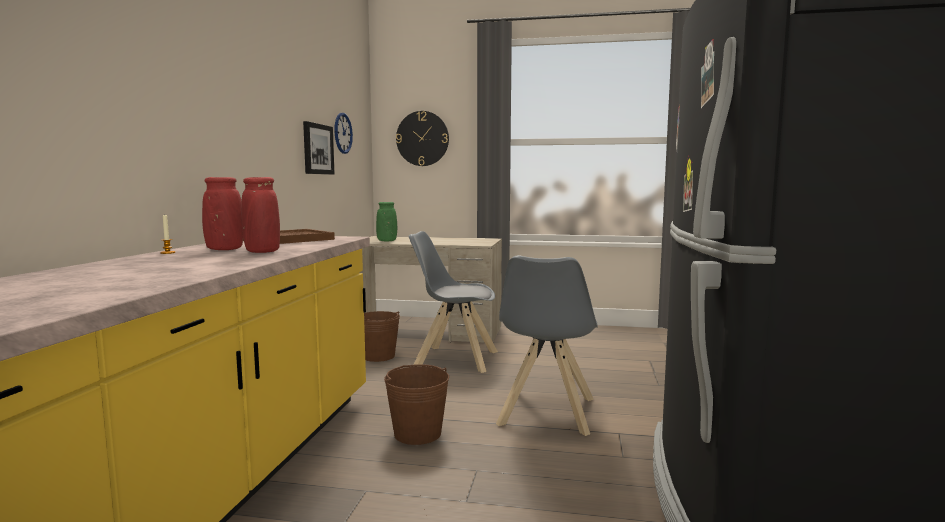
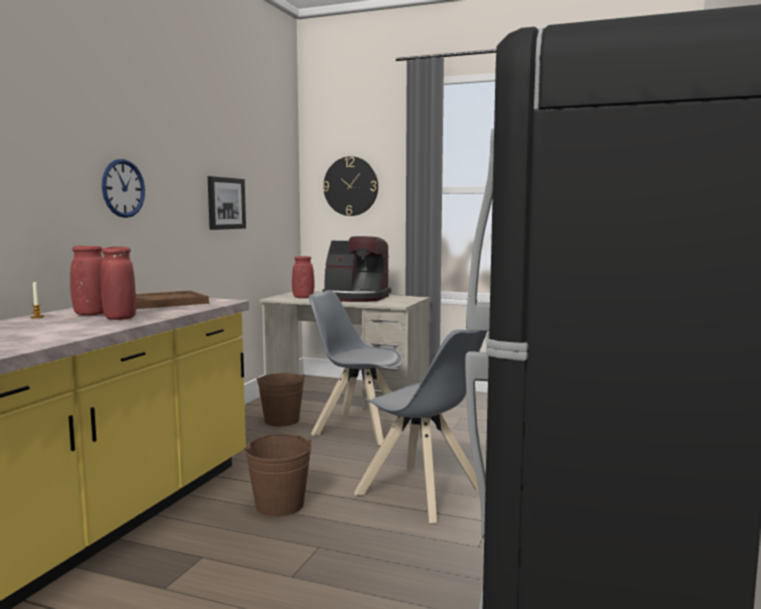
camera: 10 degrees right, 0 degrees up
(343, 133) = (259, 184): wall clock -> wall clock (123, 188)
(387, 241) = (303, 297): green vase -> red vase
(436, 240) = (355, 298): none -> coffee machine
(546, 413) = (423, 494): grey chair -> grey chair turned 75 degrees counterclockwise

